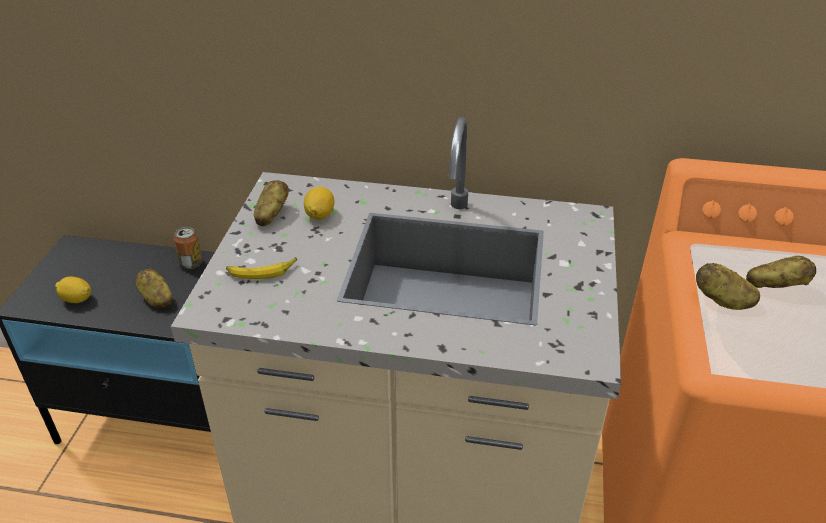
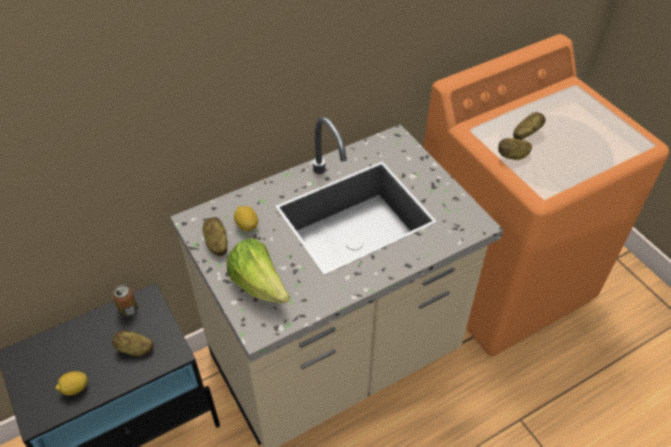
camera: 40 degrees left, 10 degrees up
(262, 272) = (259, 285): banana -> lettuce

